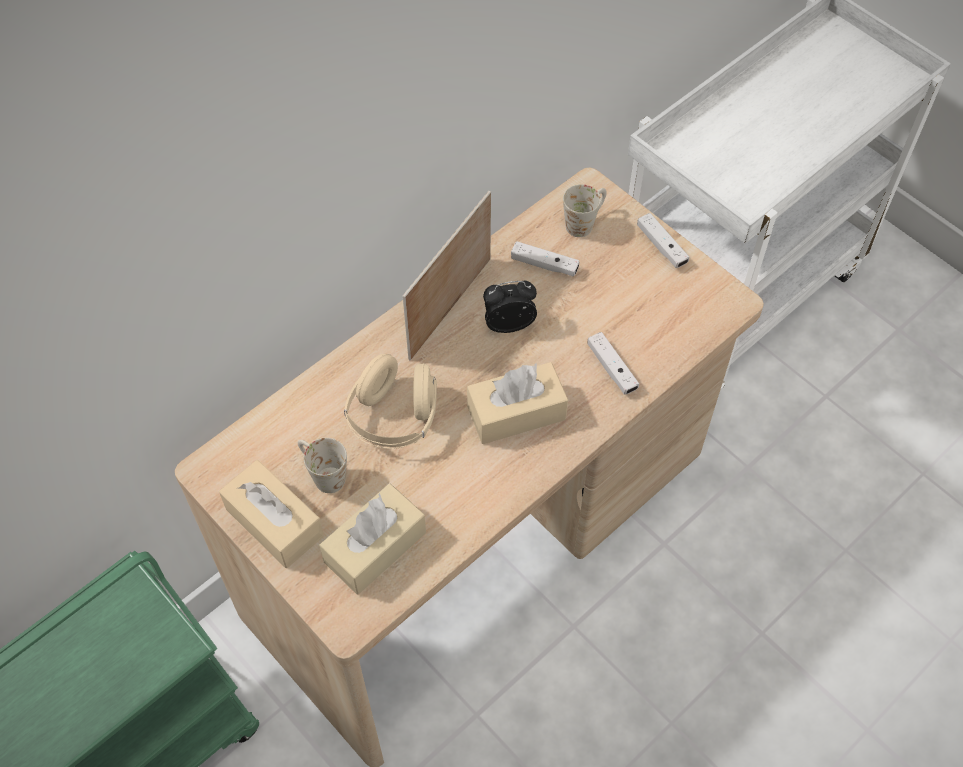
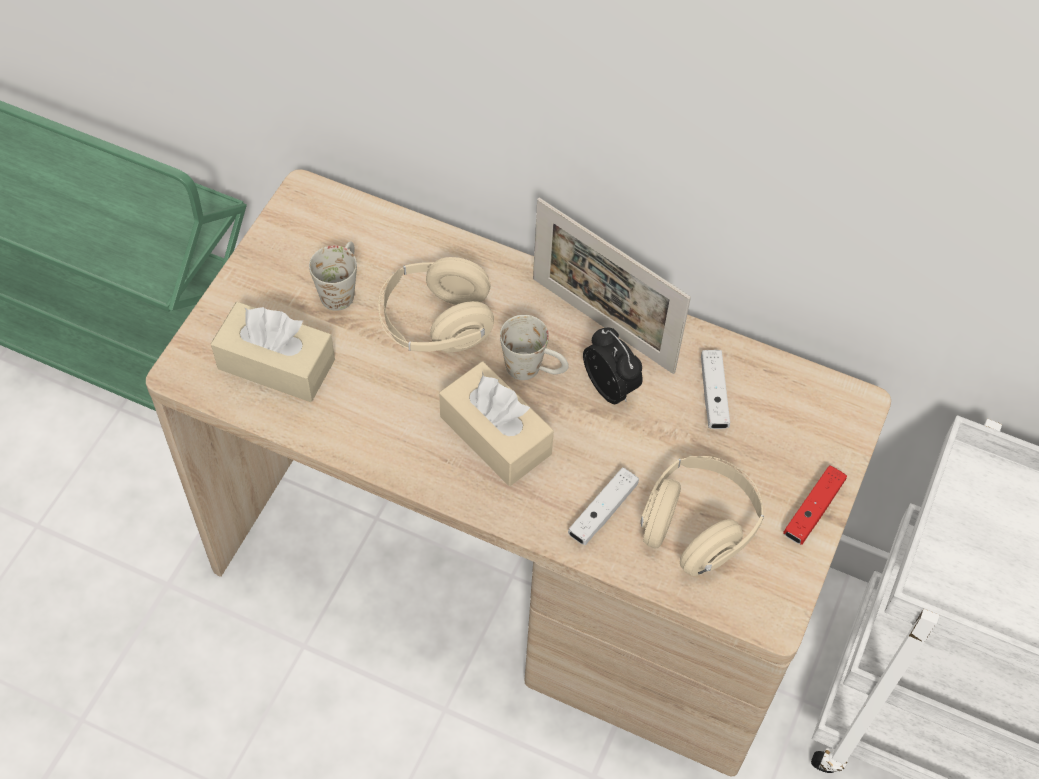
camera: 65 degrees right, 0 degrees up
(274, 522) = (270, 270): beige tissue box -> none
(450, 308) = (602, 325): picture frame -> picture frame turned 150 degrees counterclockwise
(585, 222) = (801, 416): white mug -> white mug (534, 369)
(648, 316) = (697, 527): none -> beige headphones
(661, 246) = (813, 510): white game controller -> red game controller

